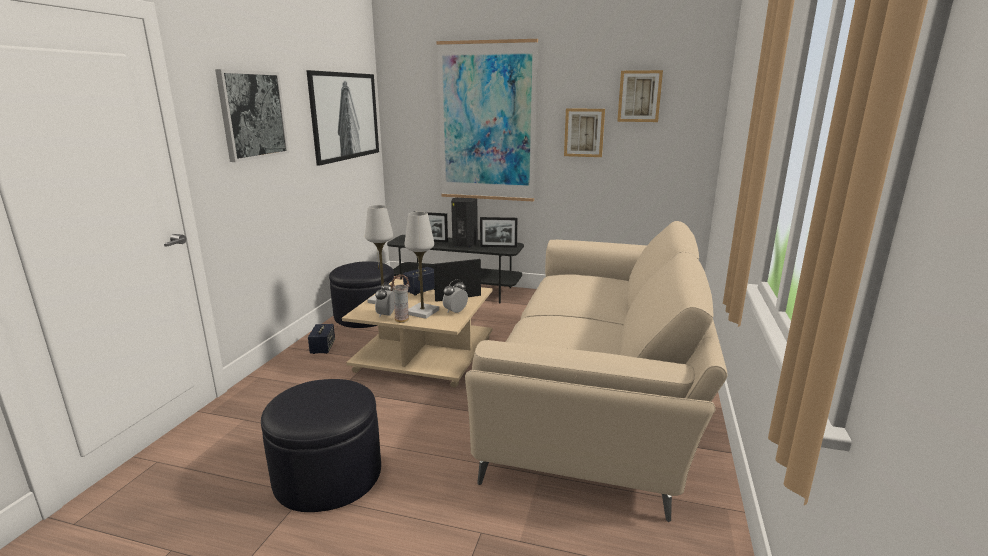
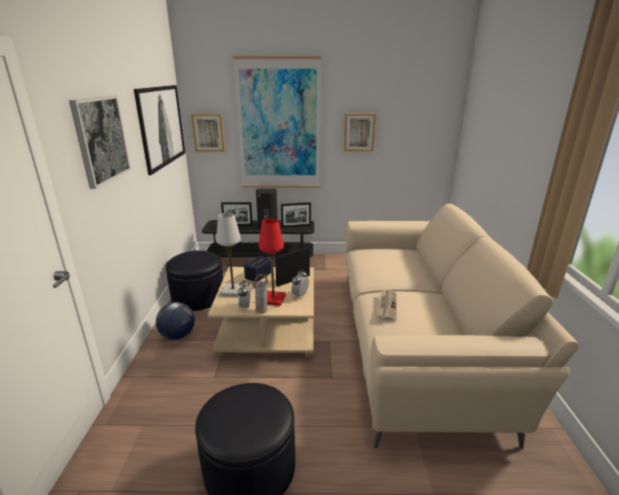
camera: 15 degrees left, 5 degrees up
(323, 348) = (177, 335): speaker -> globe
(422, 312) = (273, 299): white table lamp -> red table lamp
(542, 326) = (387, 305): none -> newspaper
(639, 96) = (401, 103): picture -> picture (208, 132)

